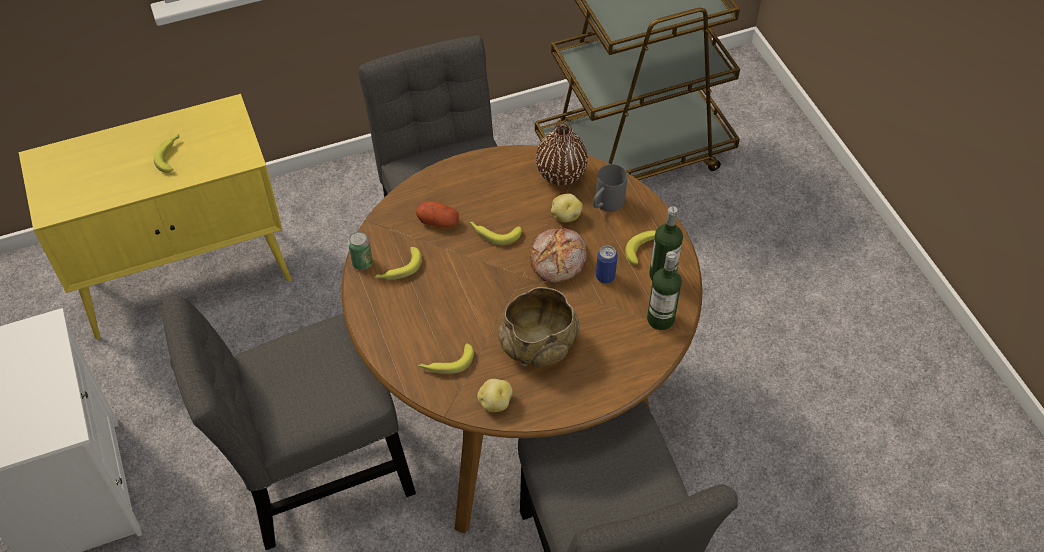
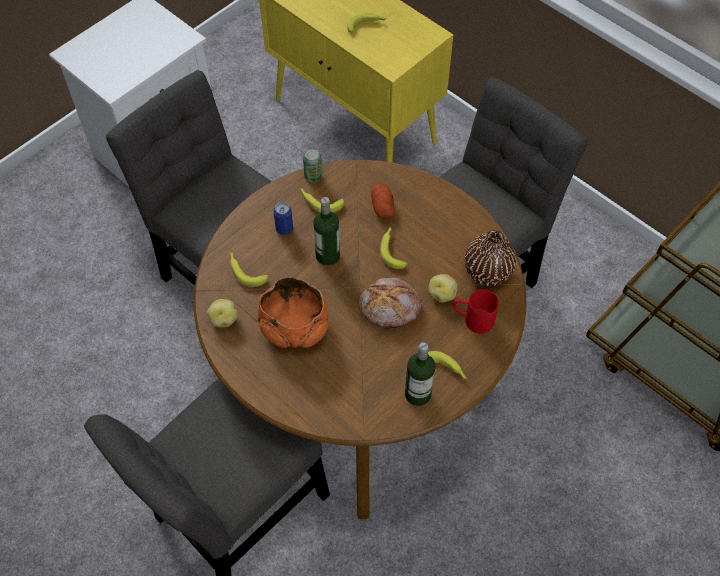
camera: 65 degrees right, 5 degrees up
(538, 344) = (295, 327): beige bowl -> orange bowl
(605, 205) = (472, 320): grey mug -> red mug
(605, 277) = (391, 349): can -> can (284, 229)
(660, 319) = (368, 410): bottle -> bottle (327, 256)

